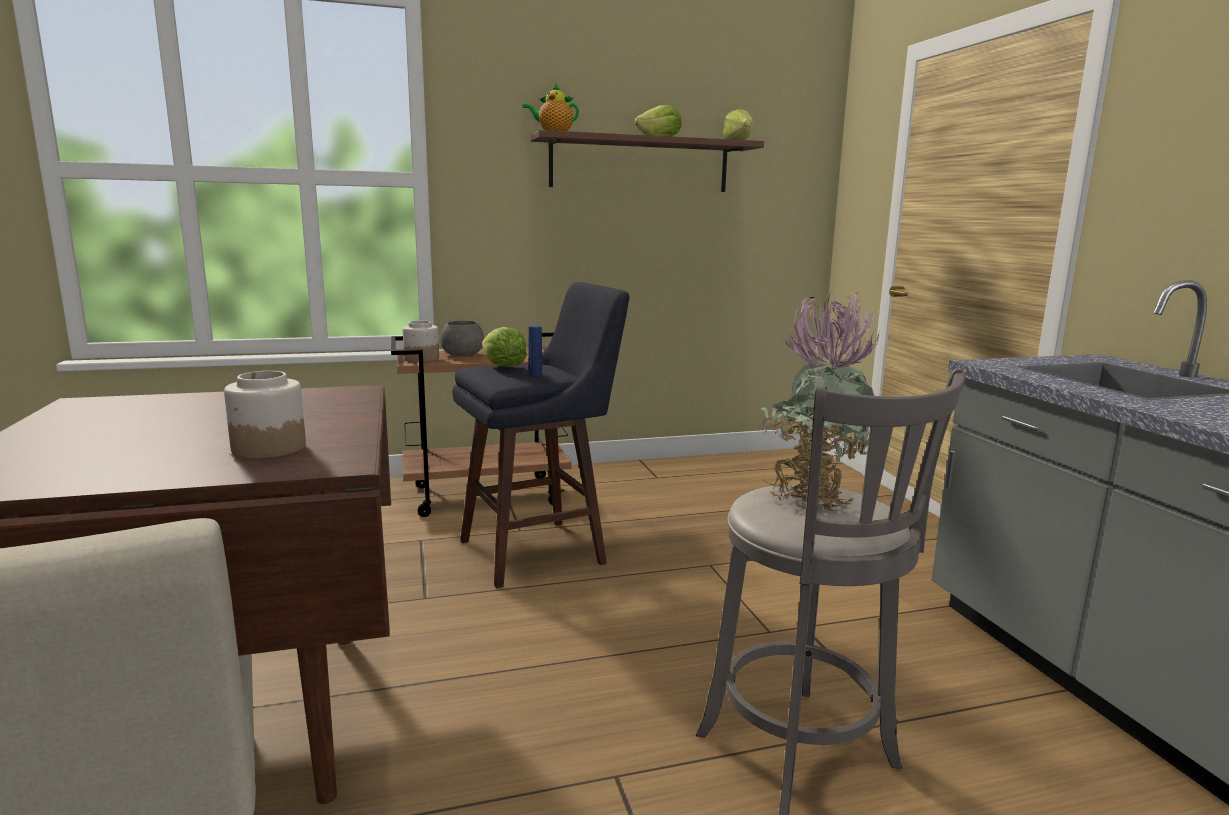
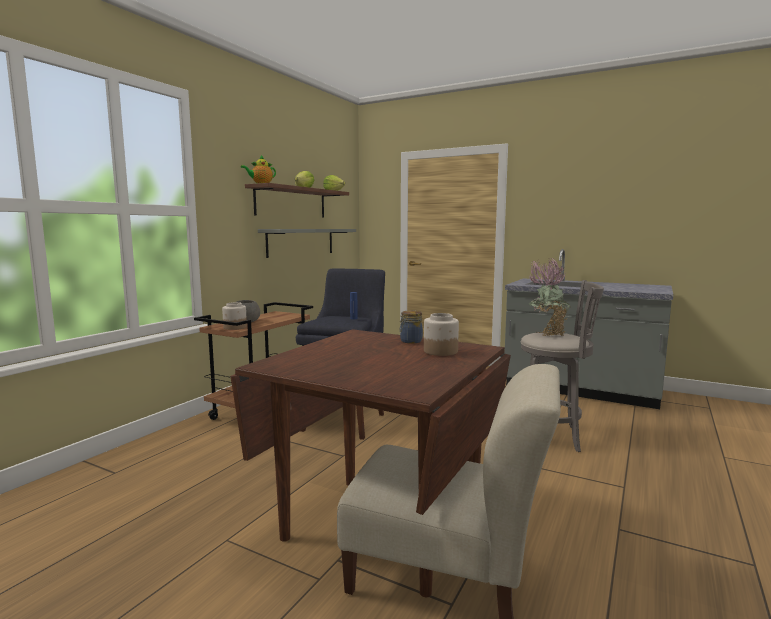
camera: 45 degrees left, 5 degrees down
(329, 421) = (410, 341): none -> jar
(503, 367) = (326, 318): lettuce -> none
(660, 235) = (301, 242): none -> grey shelf

